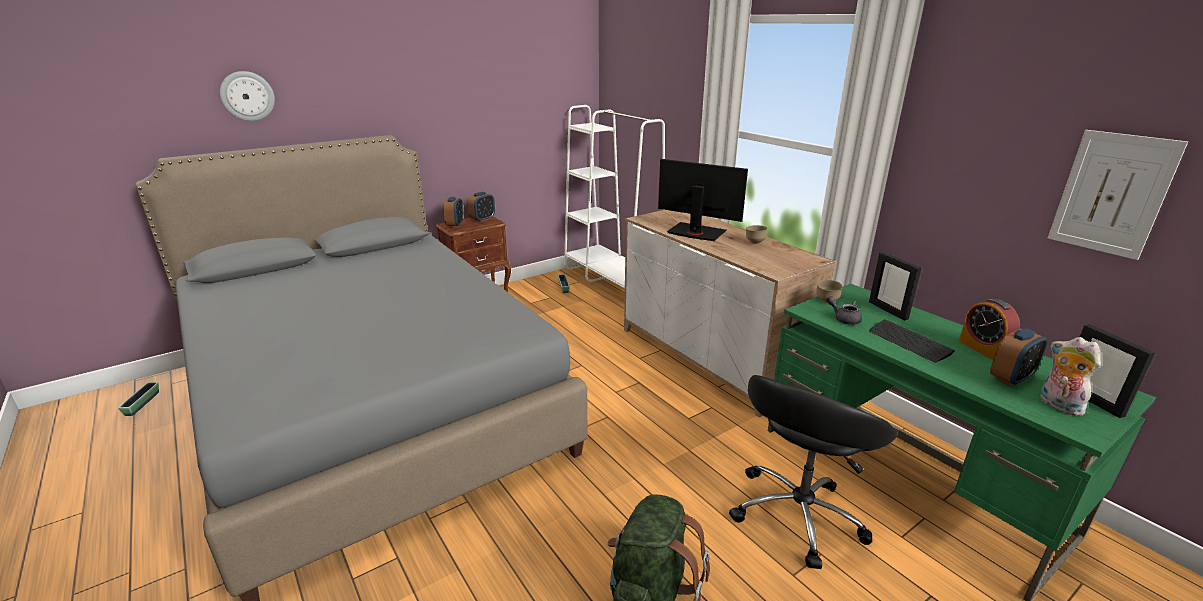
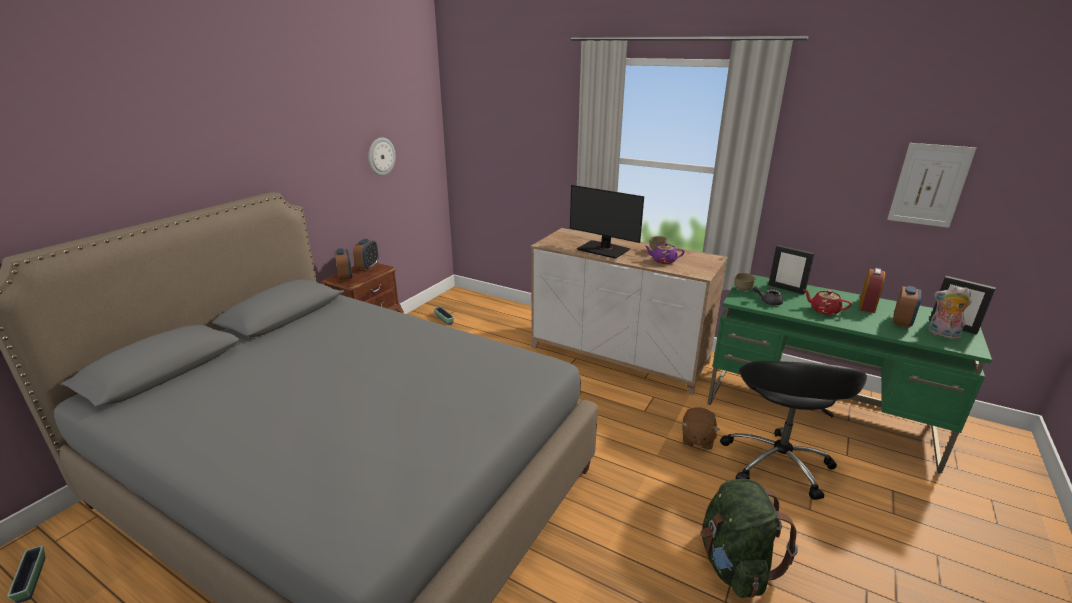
camera: 25 degrees left, 0 degrees up
(247, 96) = (108, 165): wall clock -> wall clock (381, 156)
(612, 283) = (486, 306): white clothes rack -> none
(696, 232) = (604, 249): monitor -> monitor turned 150 degrees counterclockwise
(722, 462) = (697, 439): none -> brown plush toy
(748, 253) = (663, 261): none -> purple teapot
(909, 342) = (824, 310): keyboard -> red teapot
(983, 349) = (867, 305): alarm clock -> alarm clock turned 105 degrees counterclockwise

